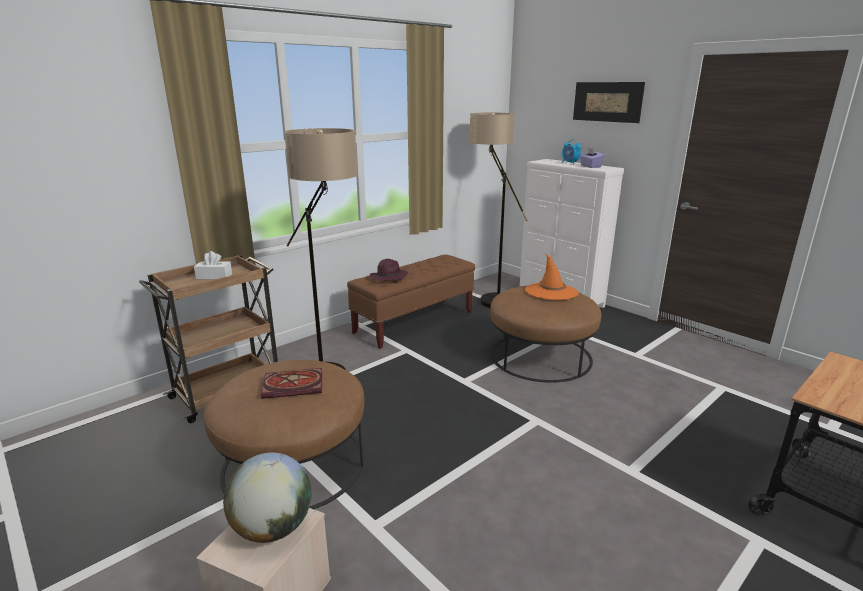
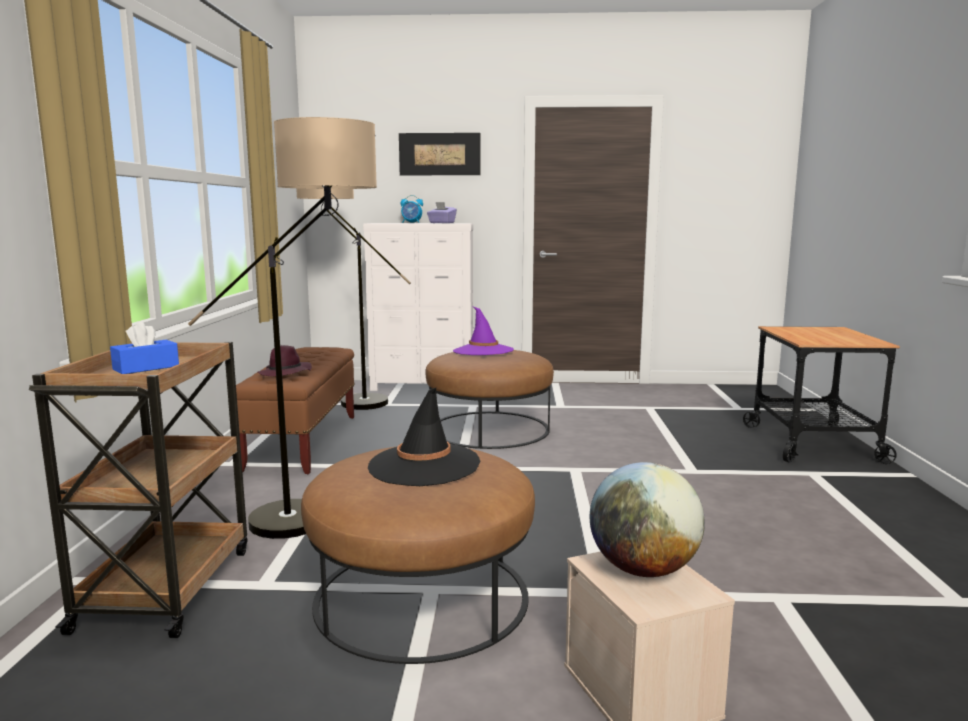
camera: 45 degrees left, 10 degrees down
(214, 276) = (146, 368): white tissue box -> blue tissue box
(295, 385) = (424, 465): book -> black hat
(551, 292) = (483, 351): orange hat -> purple hat

